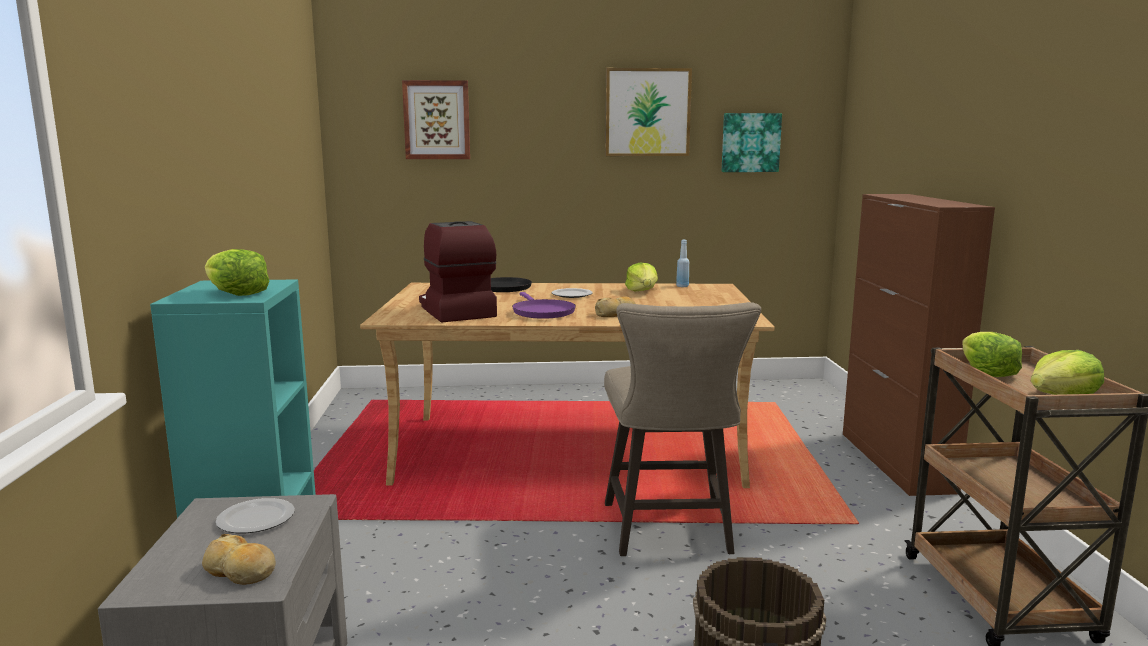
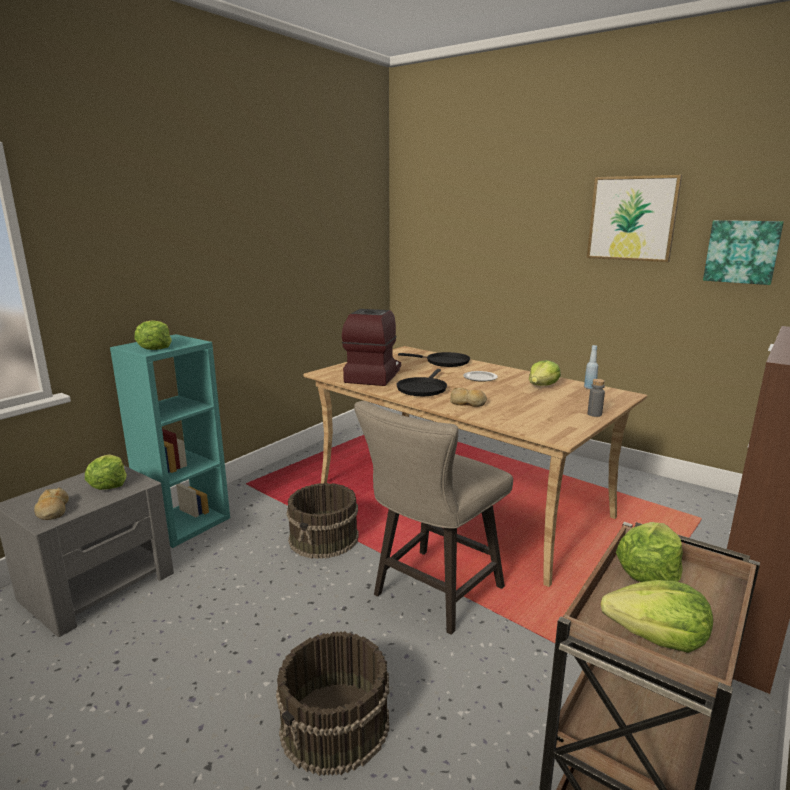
camera: 40 degrees right, 5 degrees up
(255, 520) = (108, 484): plate -> lettuce
(437, 120) = (460, 222): picture -> none
(483, 532) = (324, 538): none -> brown bucket
(542, 312) = (422, 389): purple frying pan -> black frying pan
(733, 302) = (594, 414): none -> grey bottle

